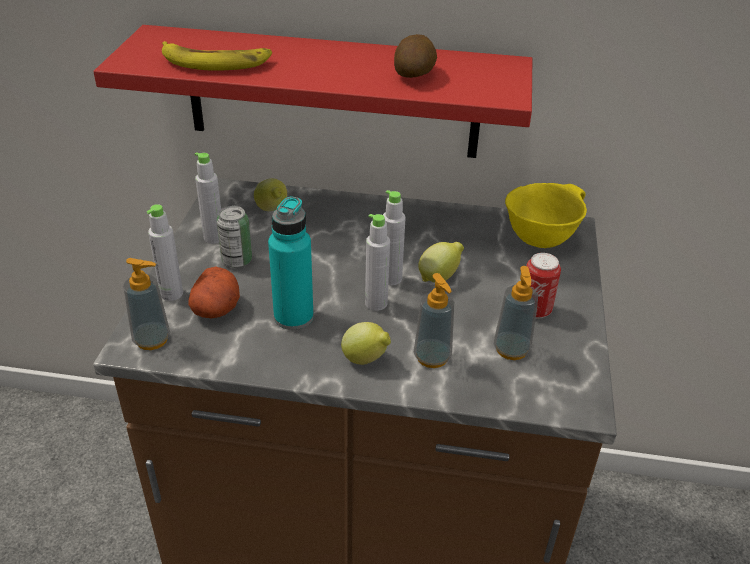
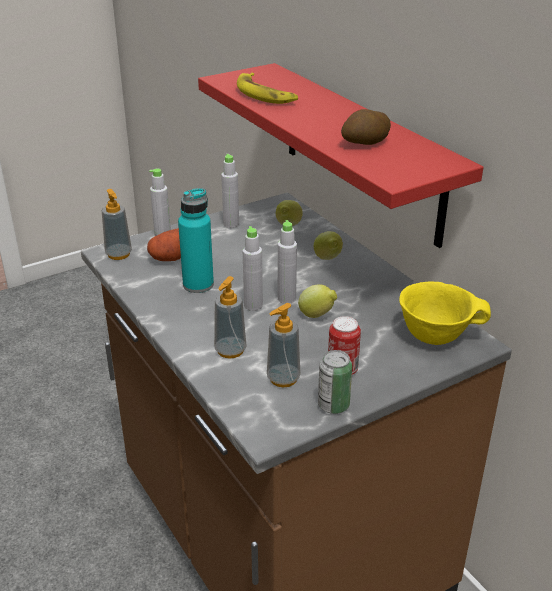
camera: 50 degrees right, 5 degrees down
(237, 260) = (221, 241): can -> can (333, 405)
(366, 360) = (194, 328): lemon -> lemon (328, 259)

